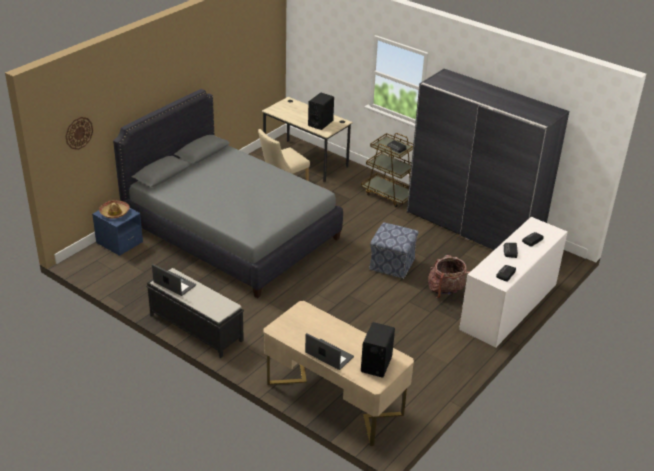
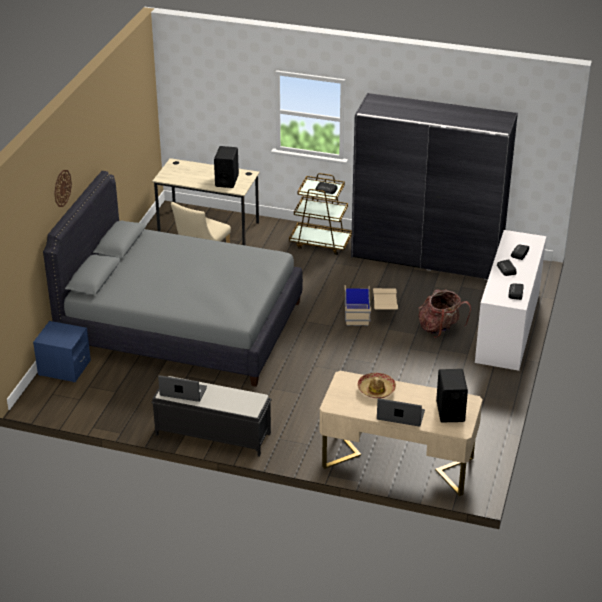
camera: 20 degrees left, 0 degrees up
(78, 133) = (16, 251): wall clock -> wall clock (62, 188)
(114, 212) = (58, 334): hat -> hat (376, 389)
(392, 264) = (370, 316): ottoman -> beige storage box

